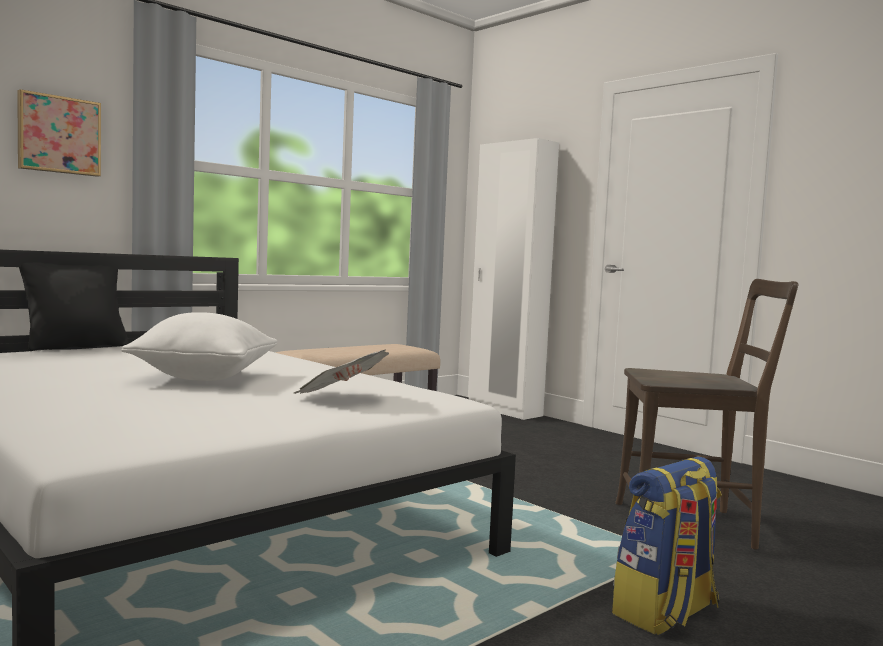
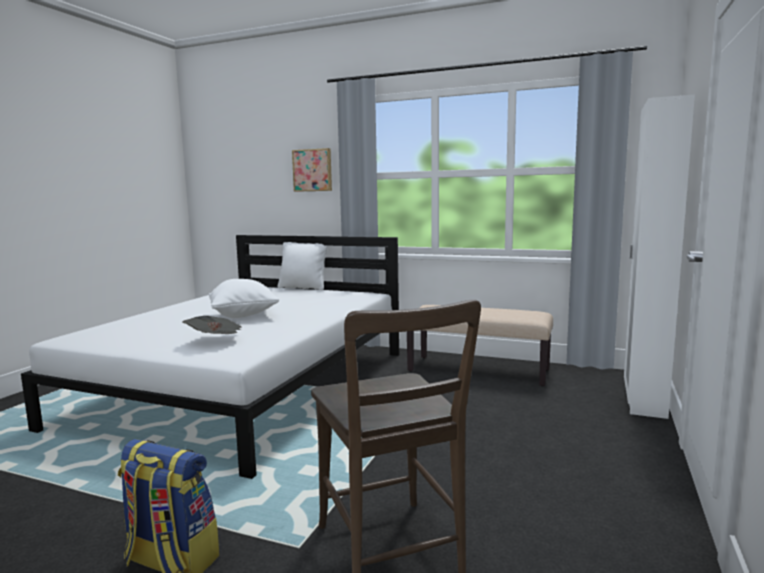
camera: 65 degrees right, 5 degrees up
(76, 347) = (303, 288): black pillow -> white pillow

